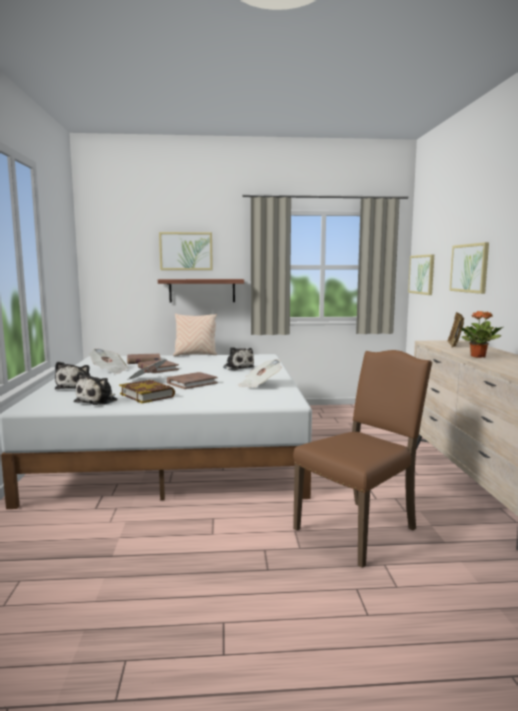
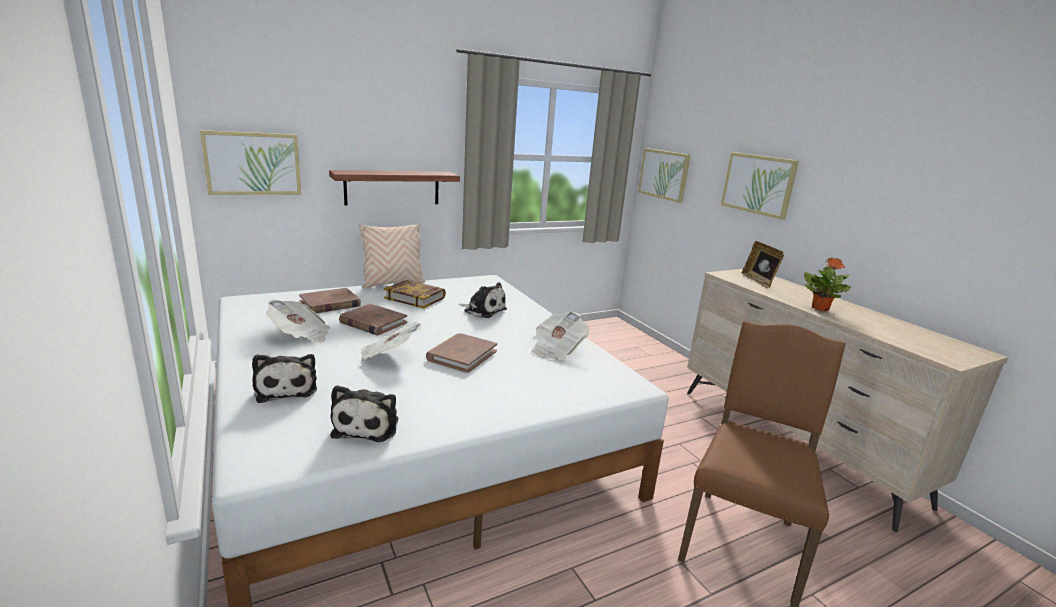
camera: 25 degrees left, 10 degrees up
(147, 395) = (431, 397): book -> book (415, 298)
(186, 251) = (369, 128): picture -> picture (253, 163)

